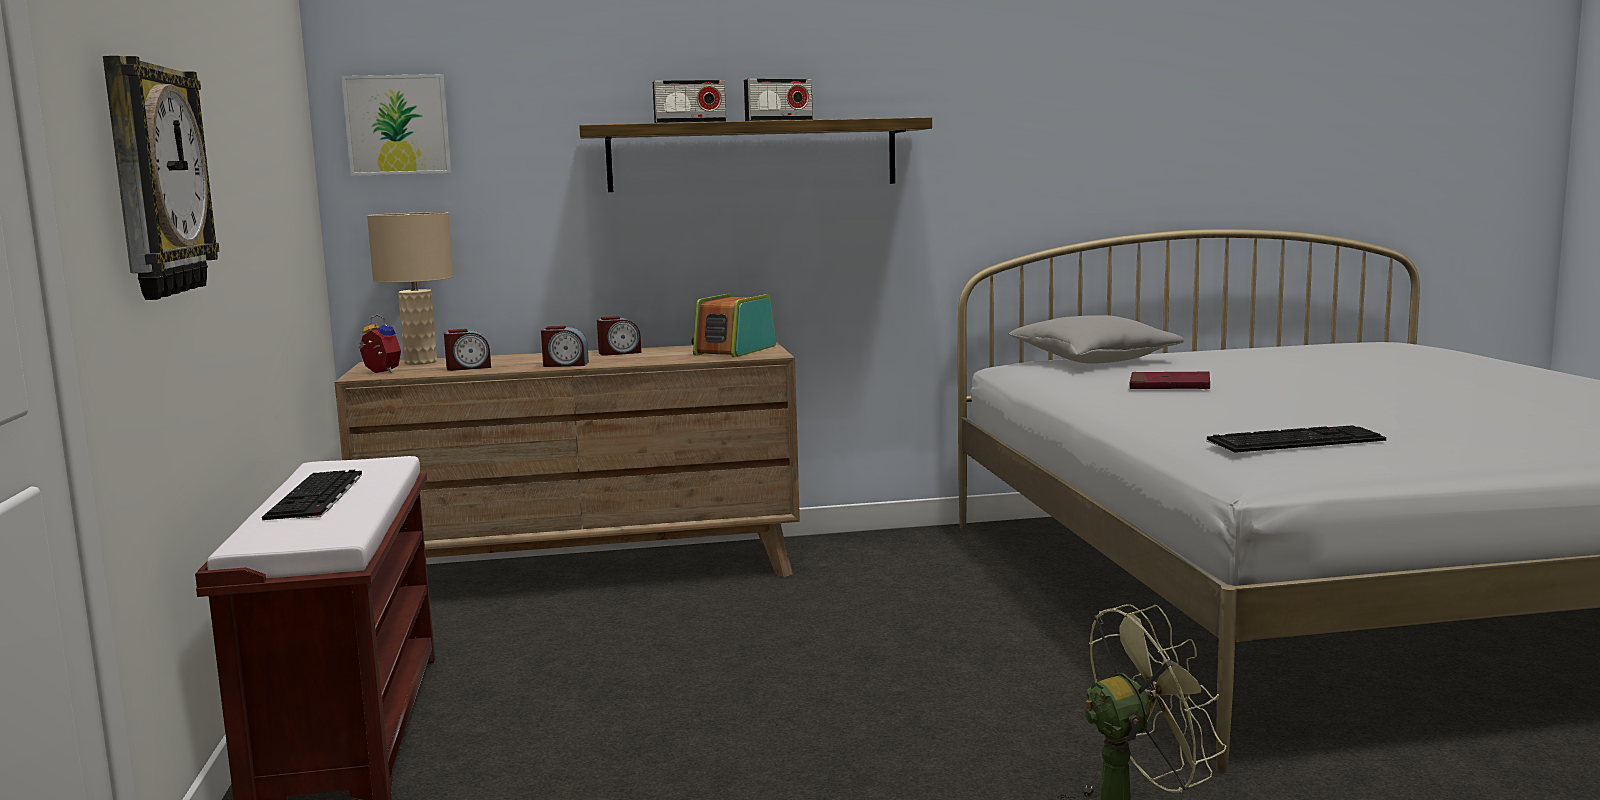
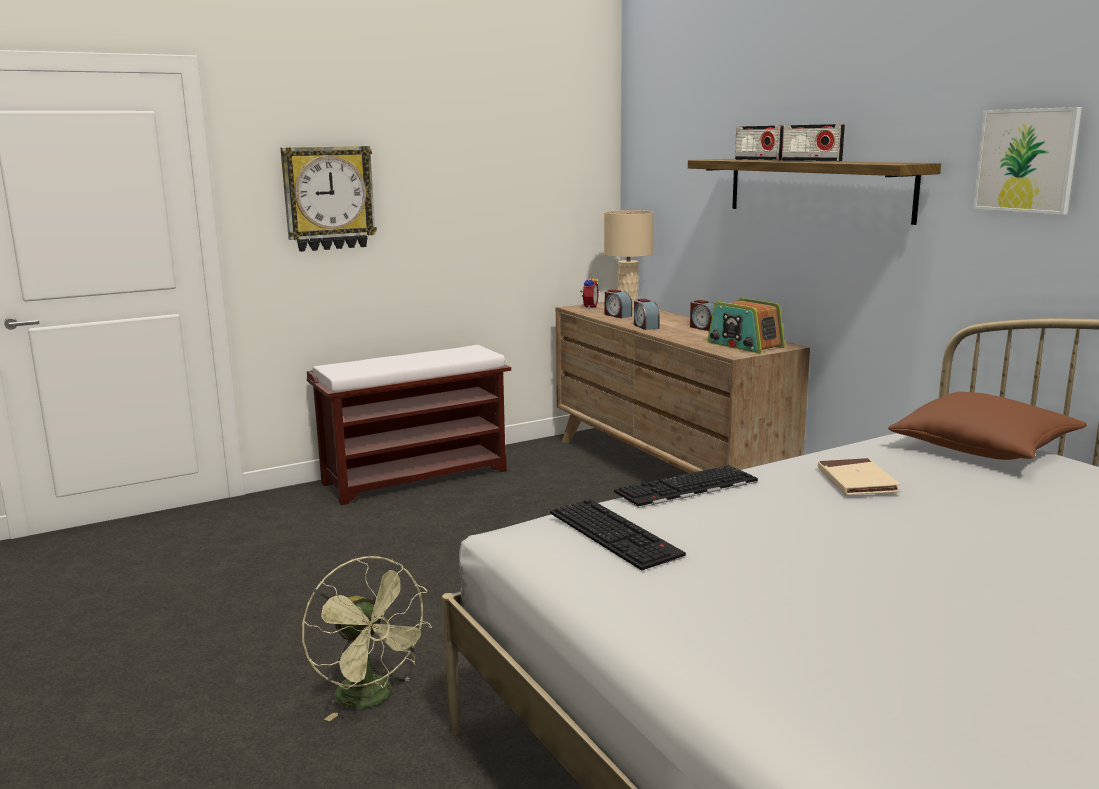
camera: 70 degrees right, 5 degrees up
(317, 496) = (410, 358): keyboard -> keyboard (686, 488)
(397, 125) = (648, 153): picture -> picture (1026, 160)
(734, 350) = (744, 345): radio -> radio turned 135 degrees counterclockwise
(1093, 361) = (984, 449): grey pillow -> brown pillow
(1169, 386) = (857, 481): red book -> beige book

